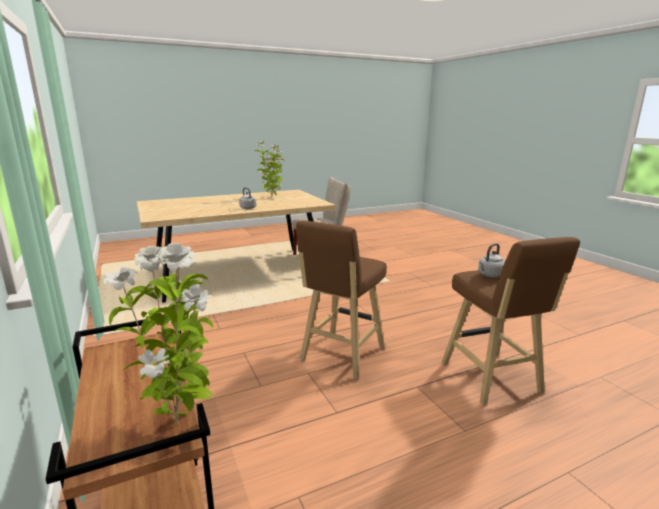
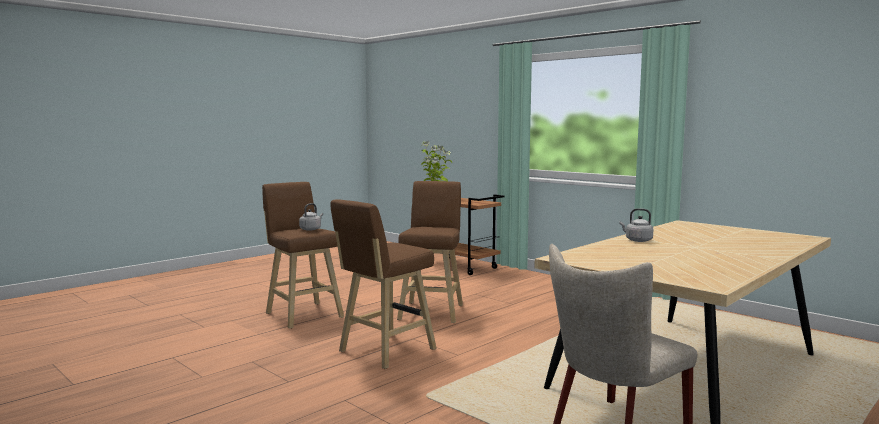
camera: 160 degrees right, 10 degrees down
(272, 197) = (682, 262): potted plant -> none
(405, 312) = (384, 351): none -> brown stool

